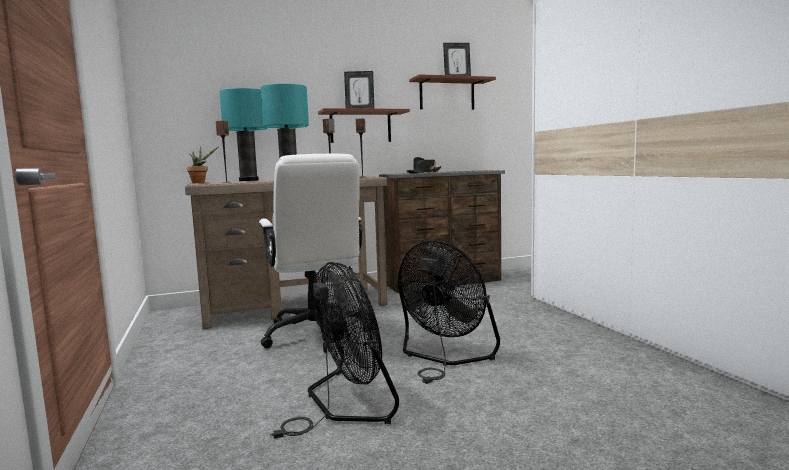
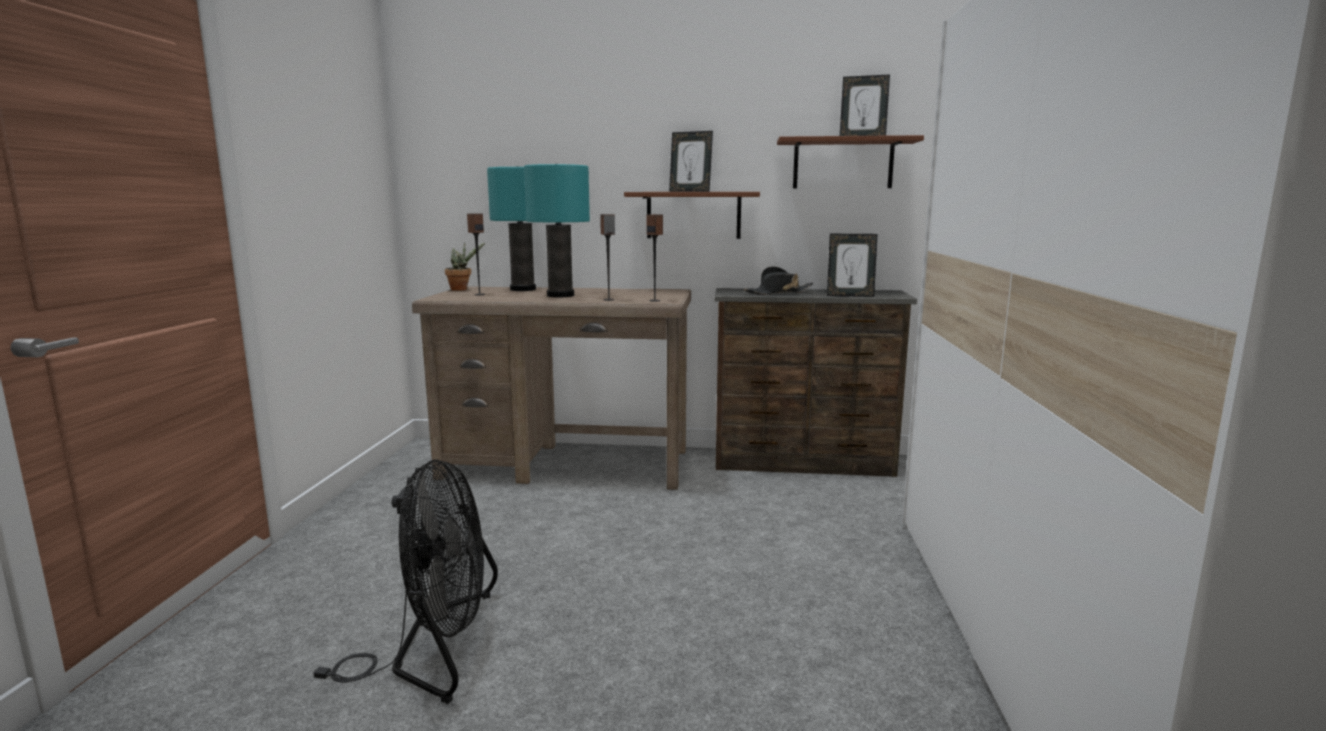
camera: 25 degrees right, 5 degrees up
(317, 336) = (534, 524): white office chair -> none
(439, 356) = (636, 605): black fan -> none
(467, 171) = (850, 296): none -> picture frame

